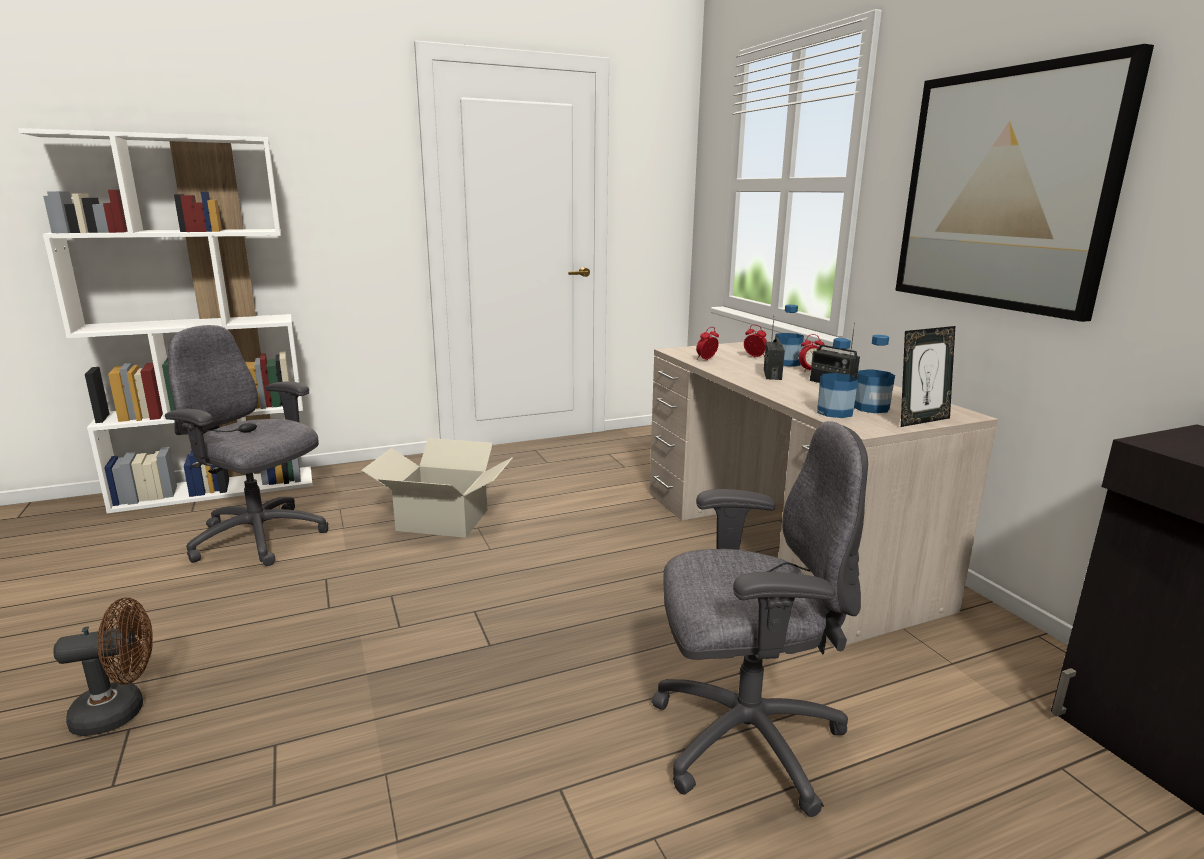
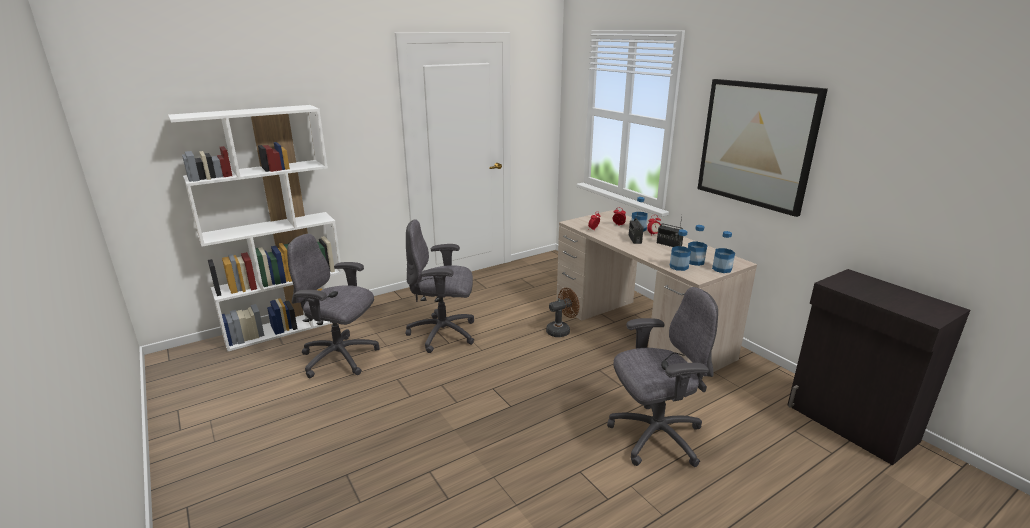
camera: 10 degrees left, 5 degrees up
(120, 712) = (335, 467): brown fan -> brown fan (561, 330)
(443, 519) = (444, 334): cardboard box -> grey office chair
(921, 421) = (722, 269): picture frame -> bottle

